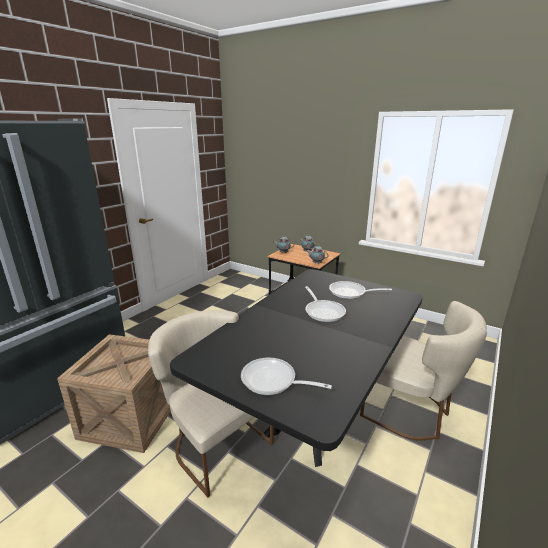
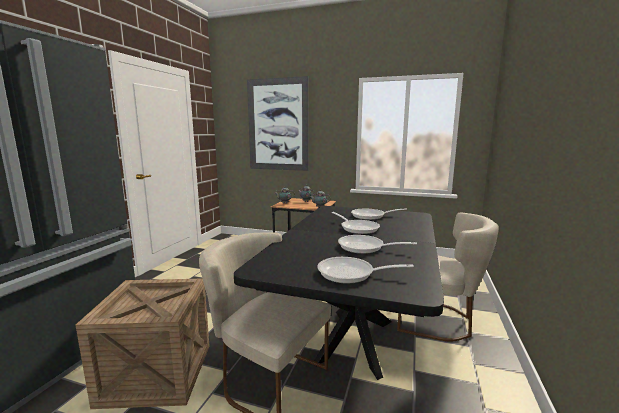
camera: 15 degrees left, 10 degrees down
(287, 162) = (278, 125): none -> picture
(312, 344) = (365, 247): none -> frying pan

